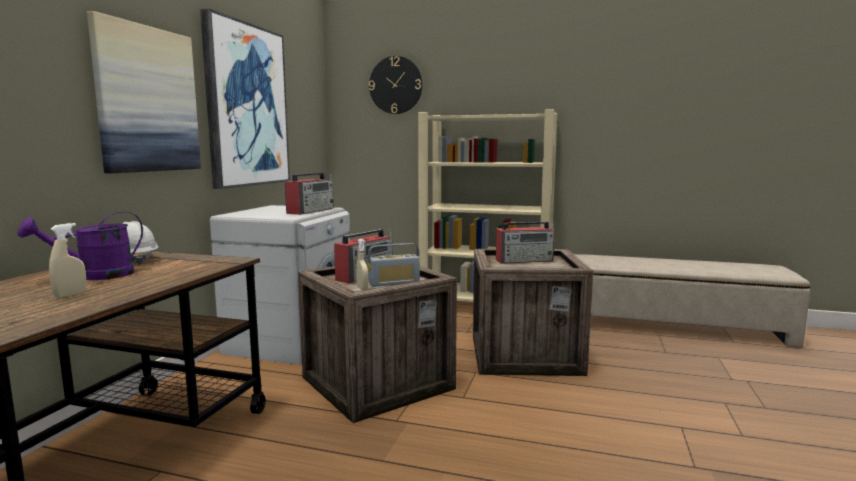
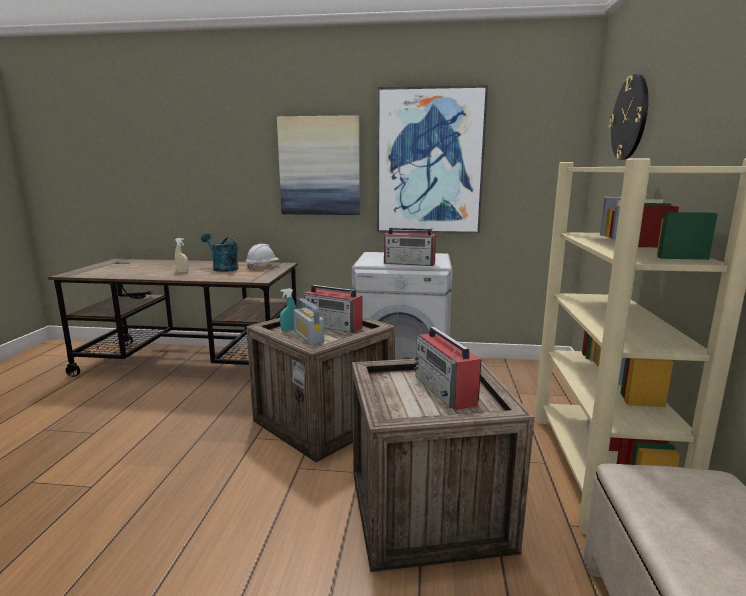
camera: 80 degrees right, 5 degrees up
(96, 276) = (222, 268): purple watering can -> turquoise watering can
(362, 288) = (289, 330): beige spray bottle -> turquoise spray bottle

